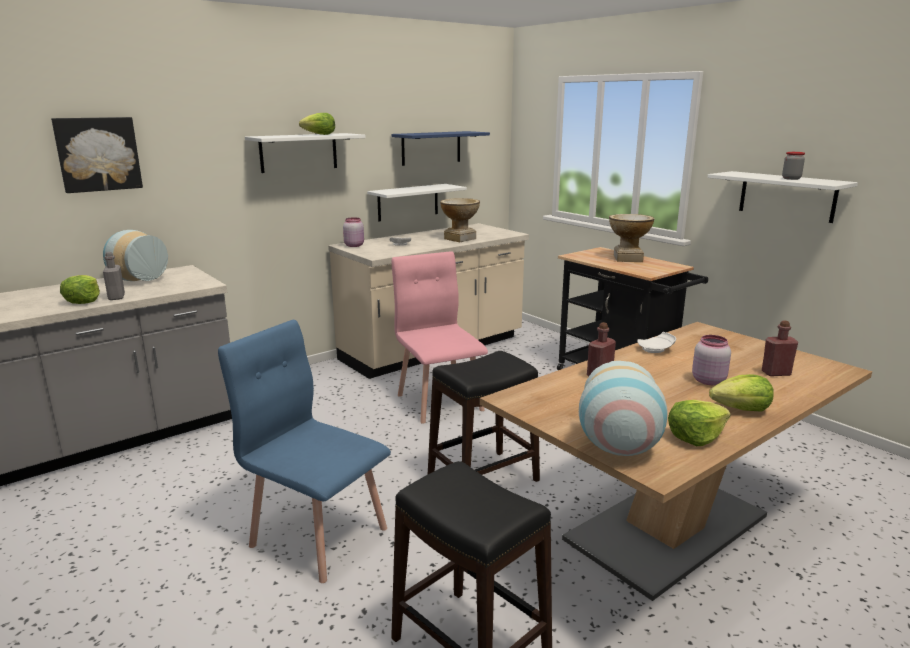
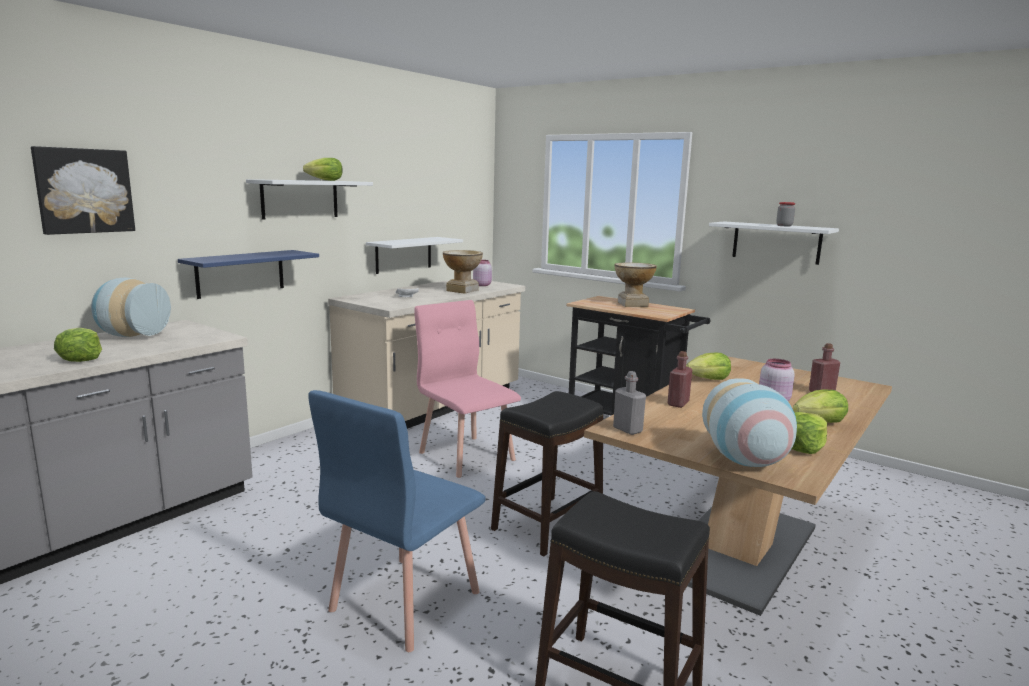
camera: 15 degrees left, 5 degrees down
(116, 297) = (121, 353): grey bottle -> grey bottle (627, 429)
(319, 536) = (403, 601): blue chair -> blue chair turned 75 degrees counterclockwise
(354, 245) = (357, 298): pink jar -> pink jar (482, 285)
(431, 148) = (425, 200): blue shelf -> blue shelf (240, 273)
(656, 349) = (708, 379): white plate -> lettuce

